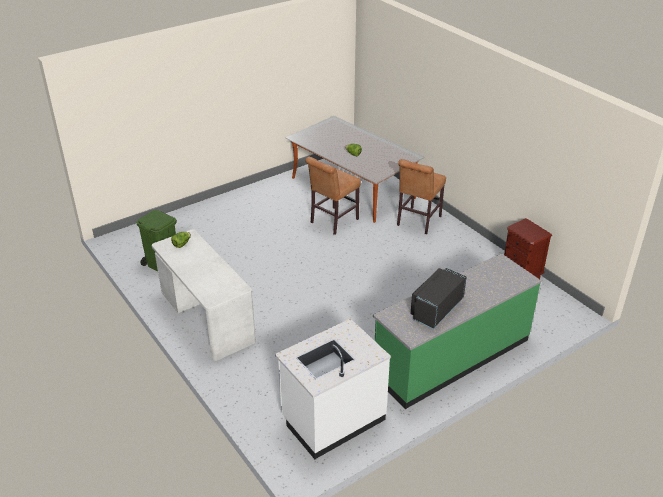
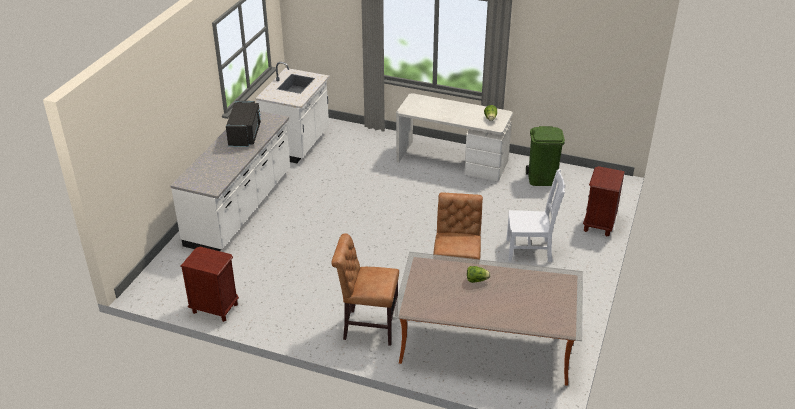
camera: 145 degrees right, 0 degrees up
(182, 216) = (599, 224): none -> brown nightstand
(254, 220) = (530, 250): none -> white chair
(417, 222) = (367, 327): brown chair -> brown chair turned 75 degrees counterclockwise
(451, 357) = (240, 208): green counter -> white counter

